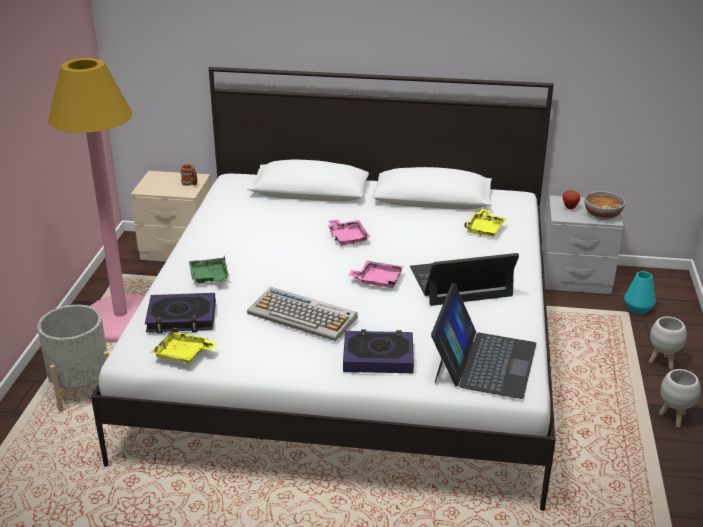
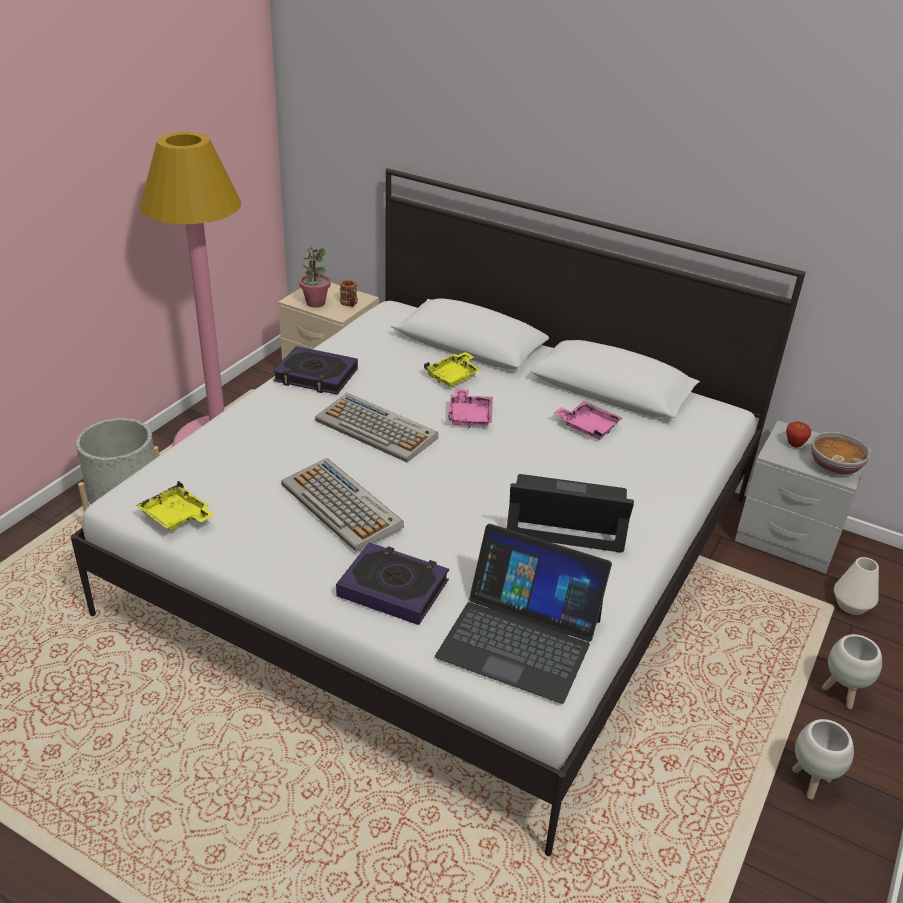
camera: 20 degrees right, 5 degrees up
(162, 188) = (315, 303): none -> potted plant
(181, 318) = (207, 470): book -> book (316, 376)
(210, 277) = (276, 427): green tray -> none
(288, 261) = (377, 429): none -> keyboard
(377, 280) = (465, 483): pink tray -> pink tray (588, 427)
(483, 362) = (520, 637): laptop -> laptop turned 75 degrees clockwise
(485, 229) = (650, 448): yellow tray -> yellow tray (453, 376)
(638, 309) = (851, 605): turquoise vase -> white vase

